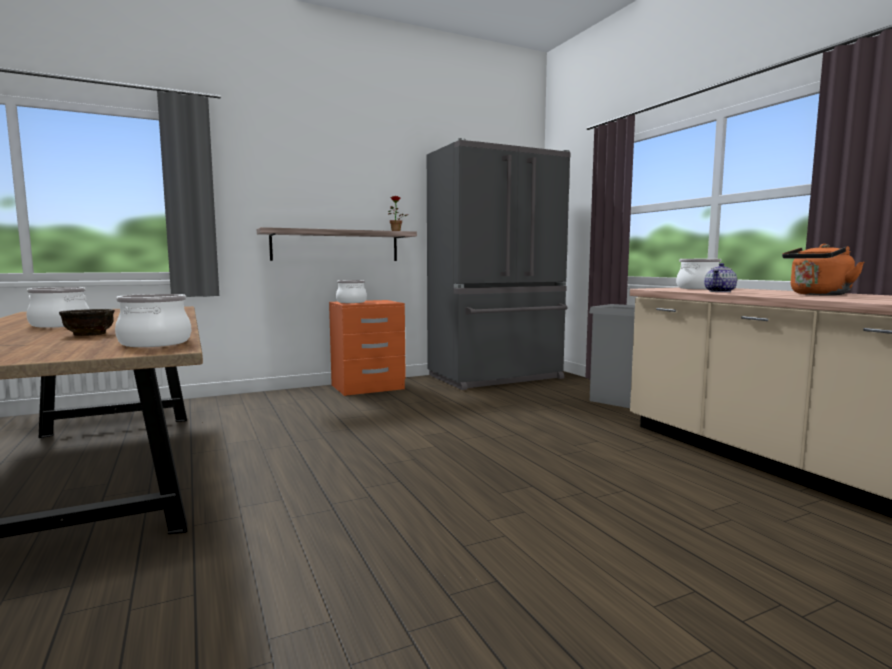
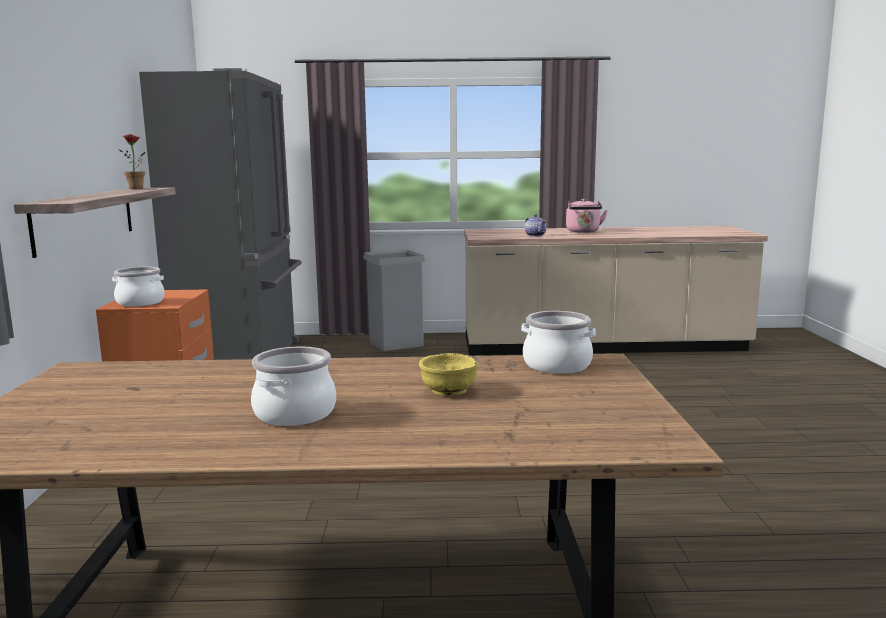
camera: 65 degrees left, 5 degrees up
(89, 334) = (449, 391): brown bowl -> yellow bowl
(697, 288) = (490, 232): cooking pot -> none
(818, 294) = (583, 231): orange kettle -> pink kettle

